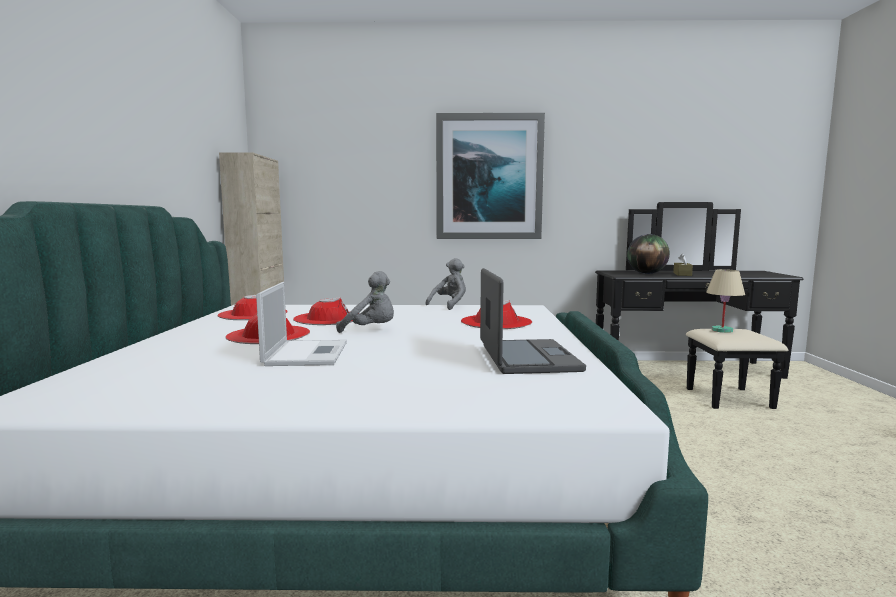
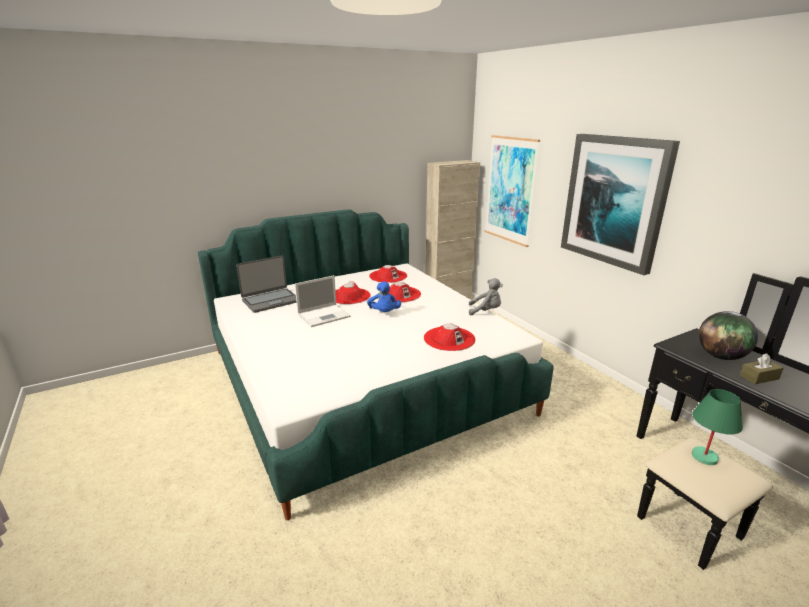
camera: 60 degrees right, 15 degrees up
(336, 191) = (510, 190): none -> picture
(371, 330) = (384, 313): grey plush toy -> blue plush toy
(526, 358) = (363, 368): laptop -> laptop (271, 301)
(721, 330) = (704, 456): beige table lamp -> green table lamp

